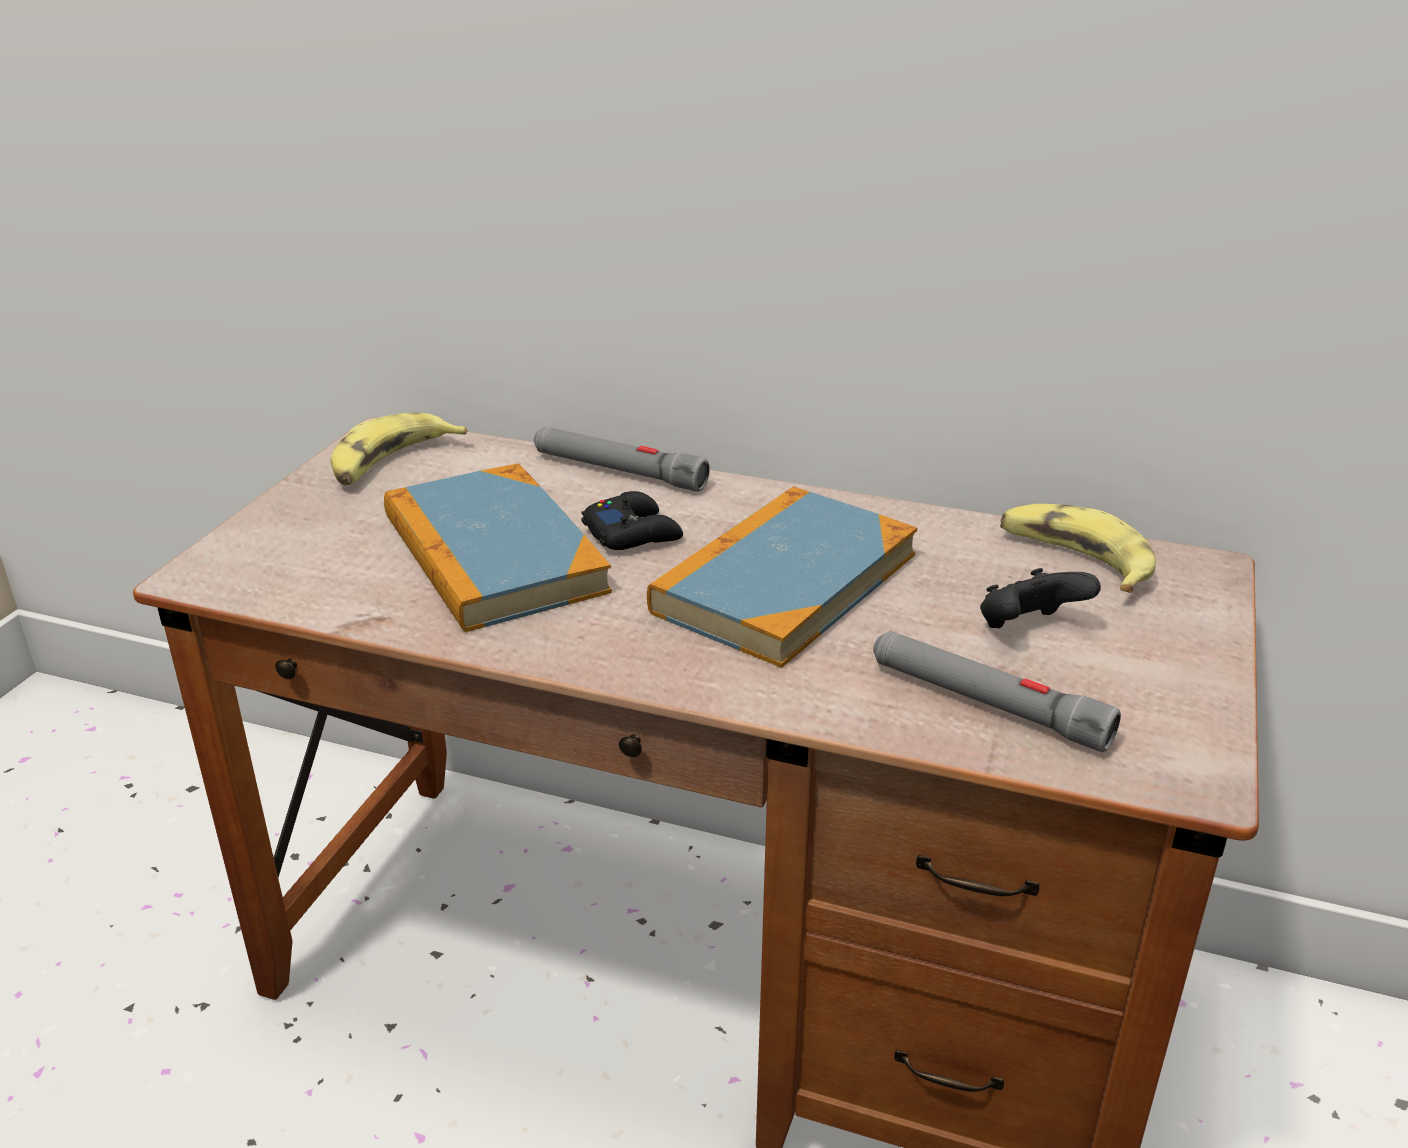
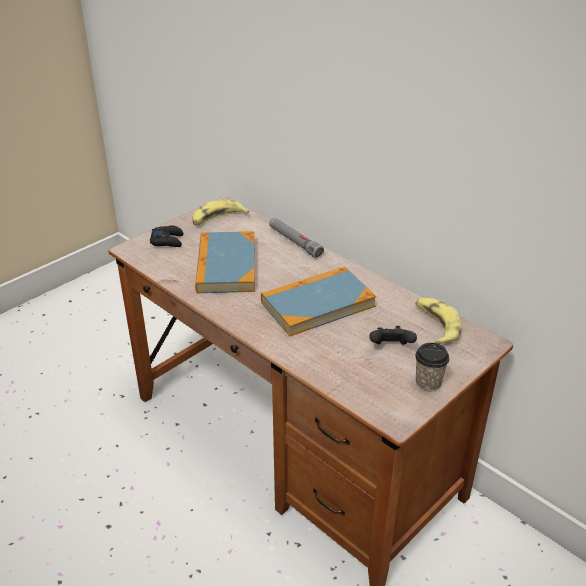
camera: 25 degrees right, 5 degrees up
(632, 533) = (280, 269): black game controller -> black game controller (167, 240)
(987, 704) = (349, 370): grey flashlight -> none
(1176, 678) = (428, 383): none -> cup

